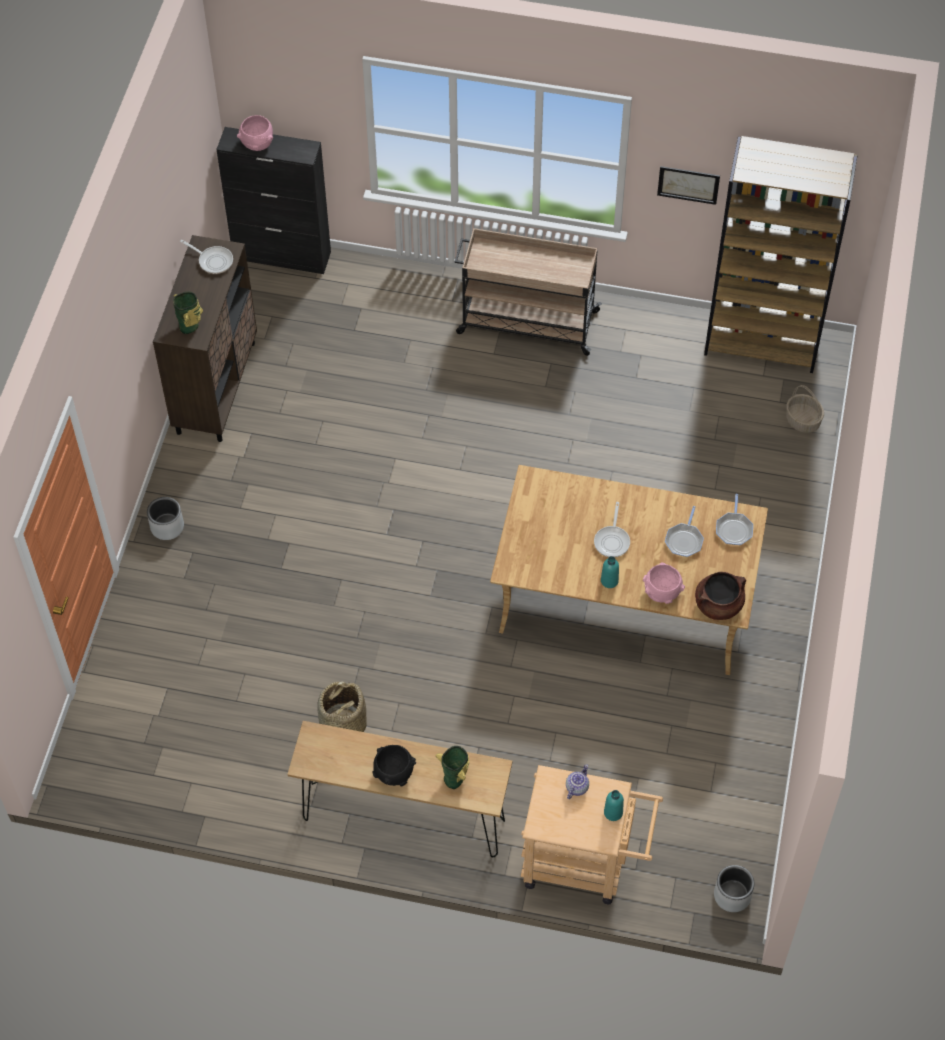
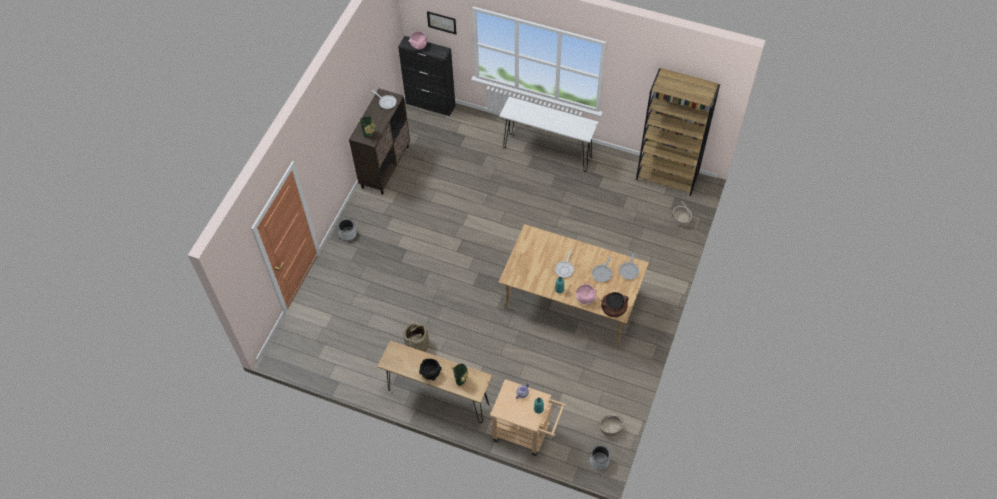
camera: 10 degrees right, 0 degrees up
(526, 322) = (547, 152): beige cart -> white console table
(688, 184) = (633, 90): picture -> picture (441, 22)
(741, 832) = (610, 428): none -> basket

